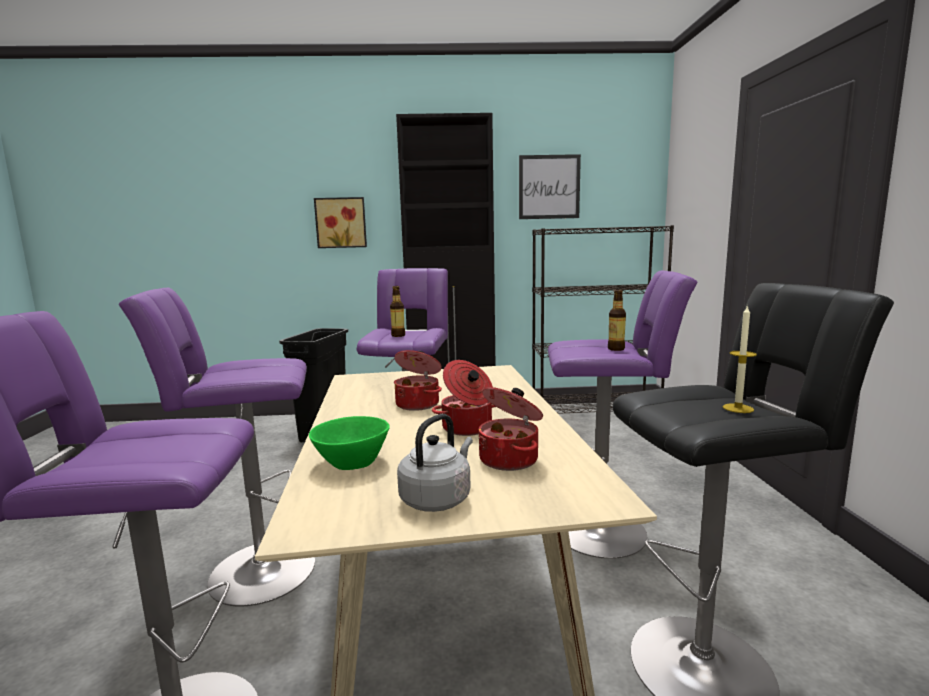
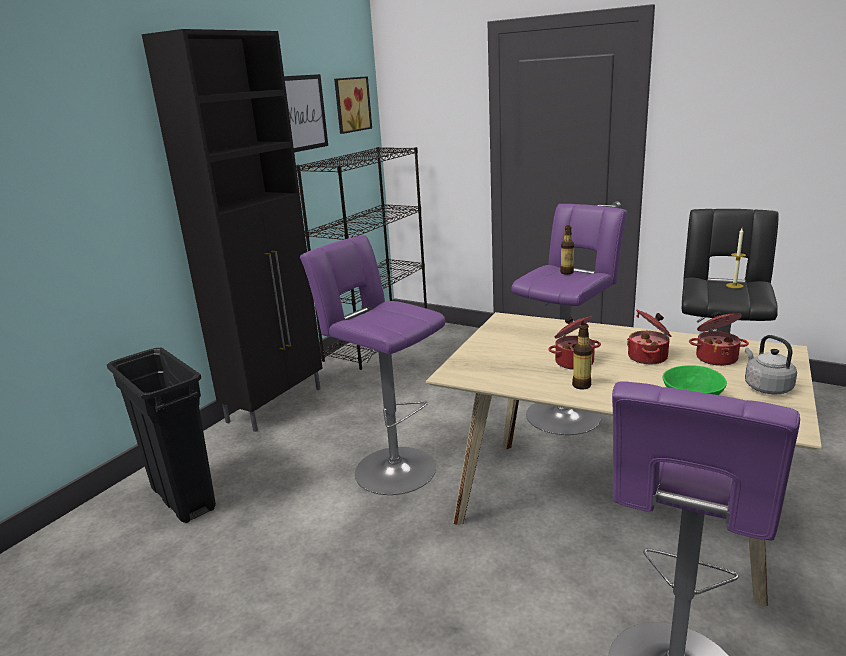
camera: 55 degrees left, 10 degrees up
(254, 572) = (473, 605): purple stool -> none
(341, 223) = (84, 193): picture -> picture (351, 104)
(398, 335) = (391, 321): bottle -> bottle (581, 385)

